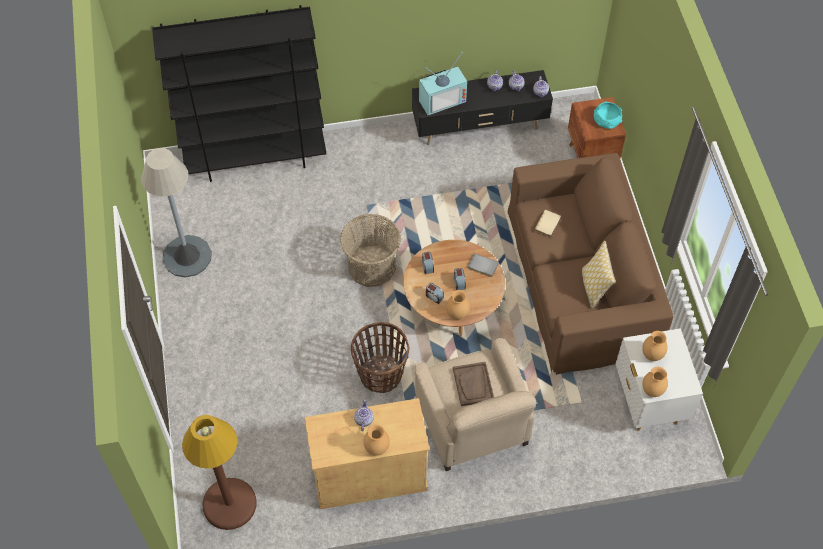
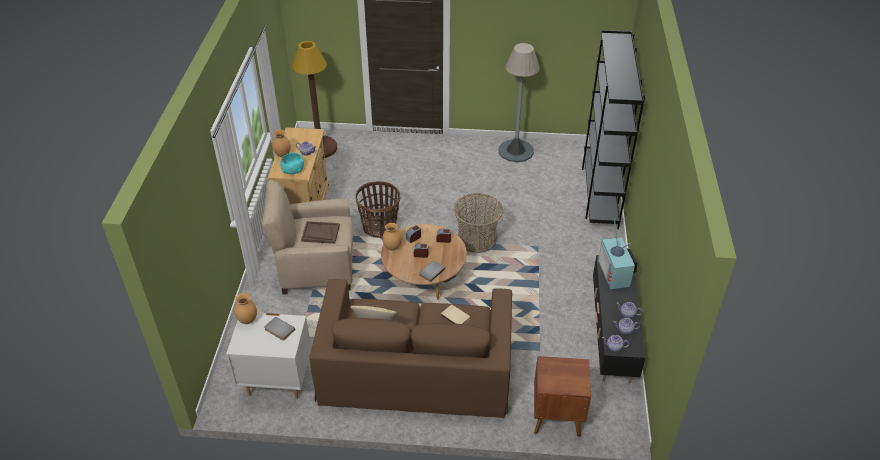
camera: 105 degrees right, 15 degrees down
(607, 120) = (559, 381): turquoise bowl -> turquoise bowl (293, 169)
(652, 355) = (279, 330): brown vase -> grey book

